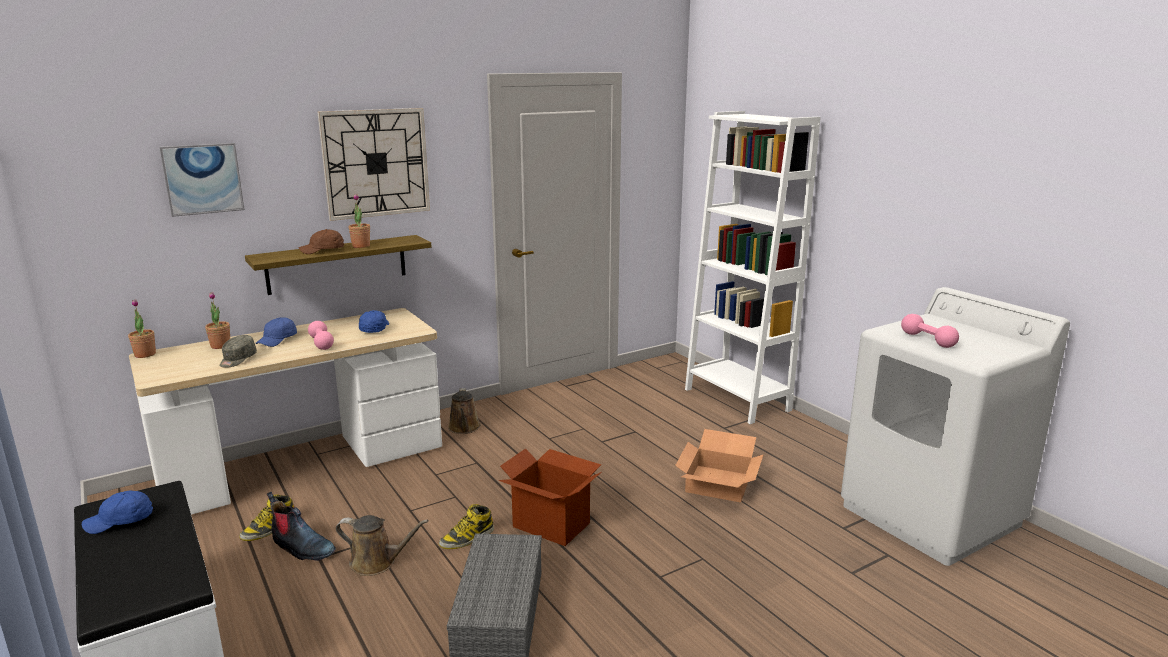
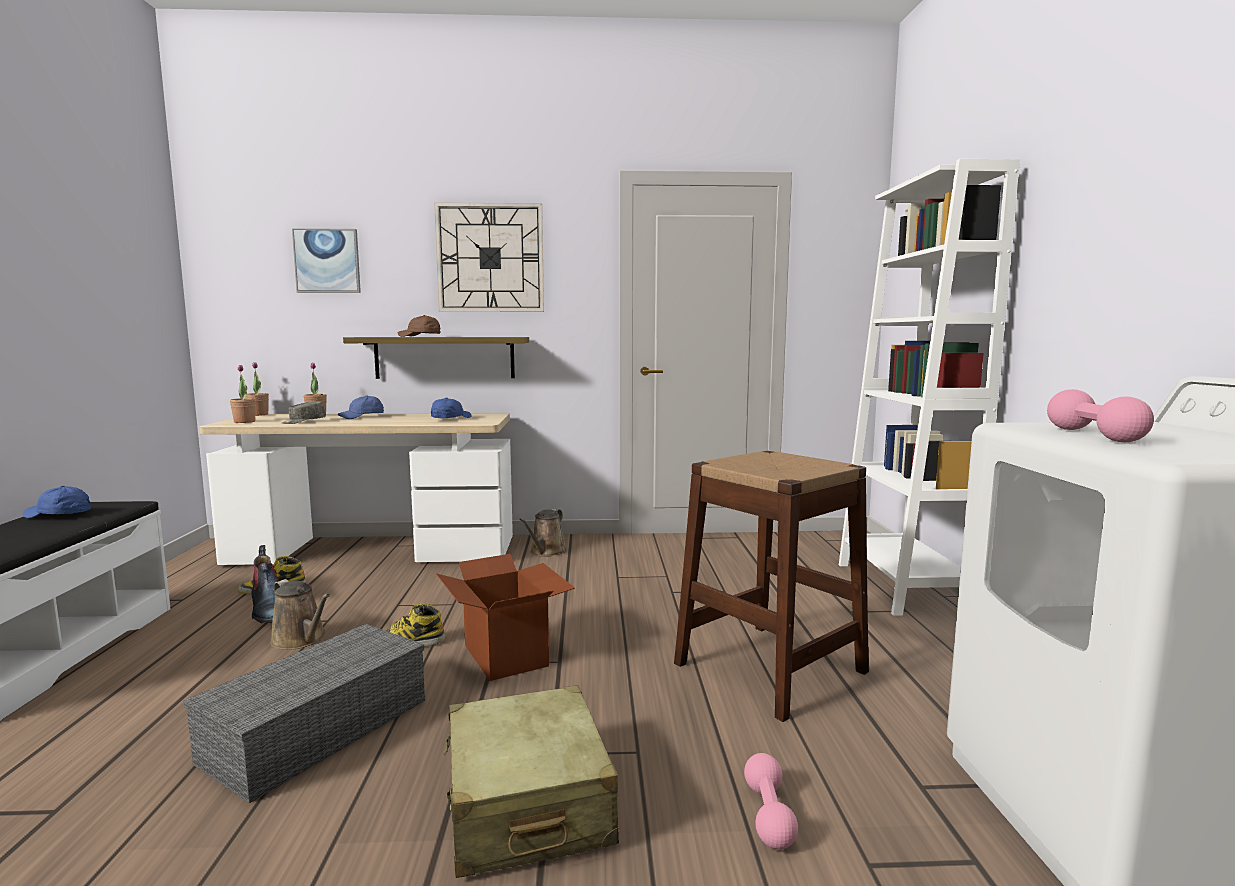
camera: 30 degrees right, 10 degrees down
(321, 343) = (387, 421): pink dumbbell -> pink dumbbell (768, 815)
(361, 246) = (458, 336): potted plant -> potted plant (244, 422)
(679, 607) = (527, 803): none -> beige suitcase
(717, 482) = (769, 667): cardboard box -> brown stool

